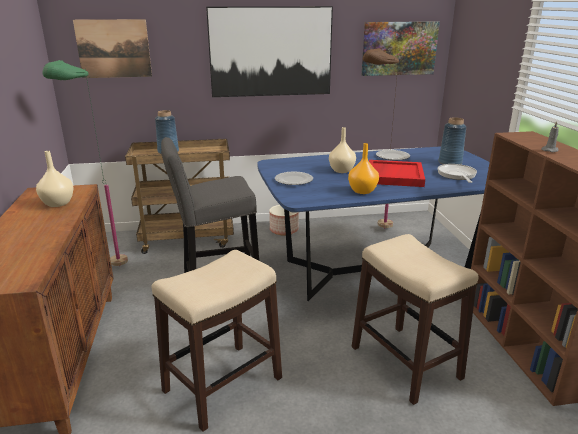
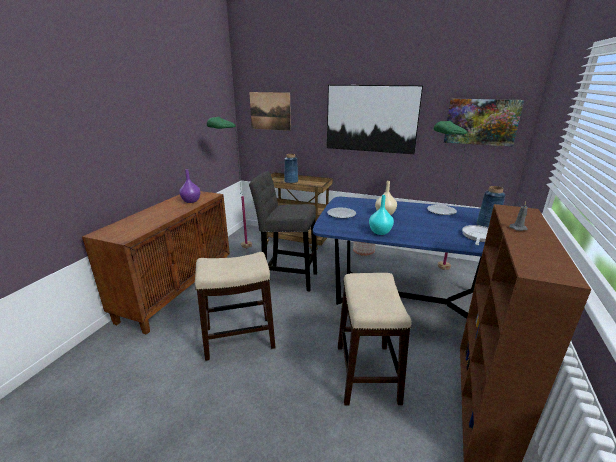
camera: 30 degrees right, 0 degrees up
(57, 203) = (191, 201): beige vase -> purple vase
(362, 191) = (379, 232): orange vase -> turquoise vase
(372, 230) = (431, 268): brown floor lamp -> green floor lamp
(394, 176) = (421, 226): red tray -> none

